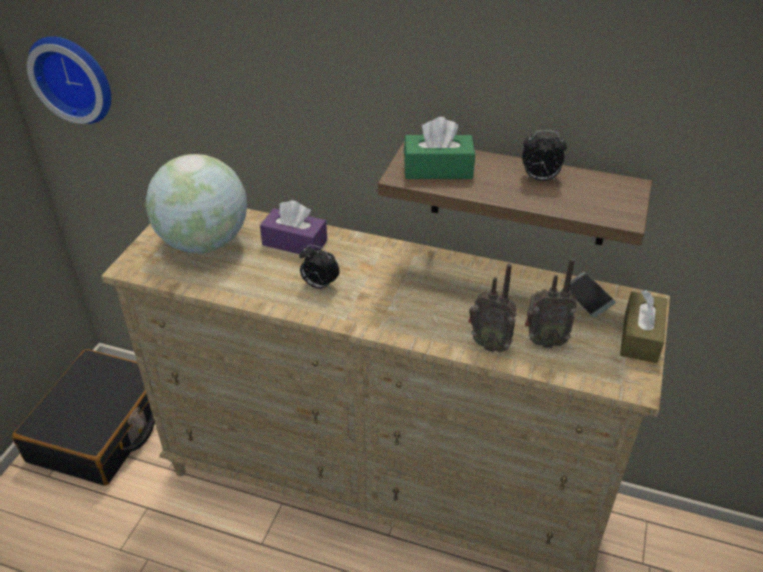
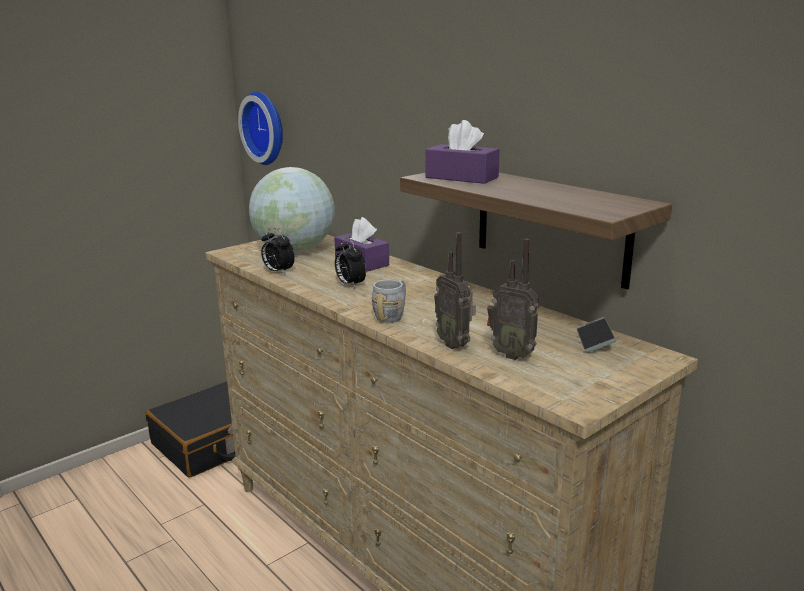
camera: 30 degrees right, 20 degrees down
(402, 321) = (392, 315): none -> grey mug
(438, 169) = (461, 177): green tissue box -> purple tissue box
(539, 179) = (549, 190): alarm clock -> alarm clock (278, 272)
(640, 337) = (625, 376): brown tissue box -> none

